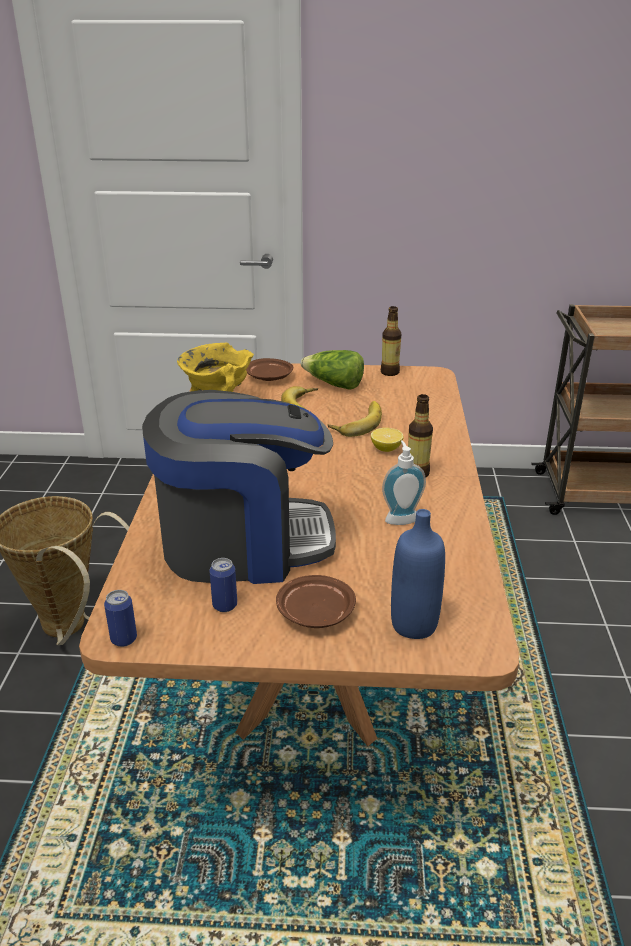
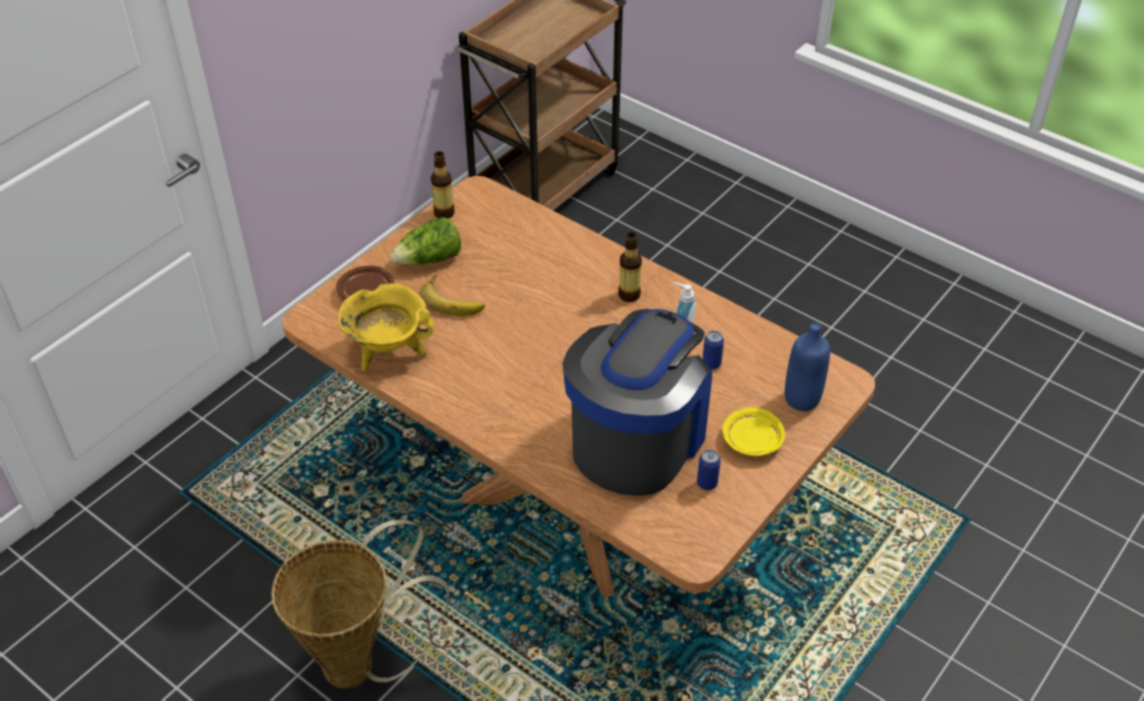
camera: 55 degrees left, 15 degrees up
(124, 639) = (702, 554): can -> can (711, 364)
(314, 612) = (752, 440): brown plate -> yellow plate
(357, 422) = (515, 283): banana -> none
(386, 449) = (576, 290): lemon -> none

